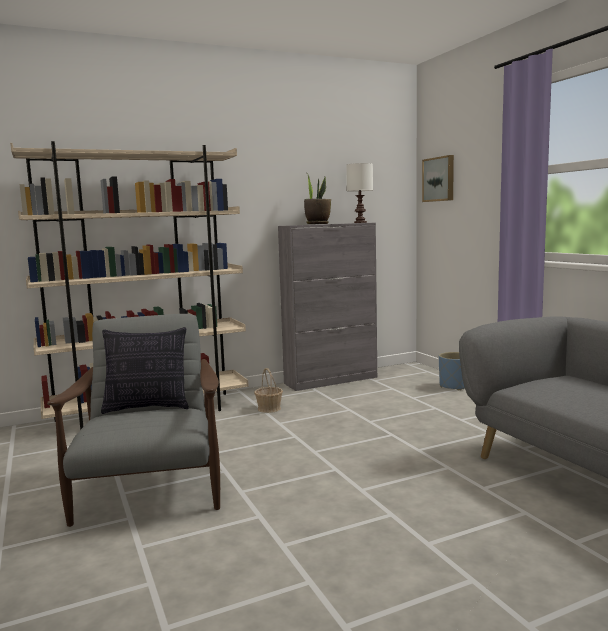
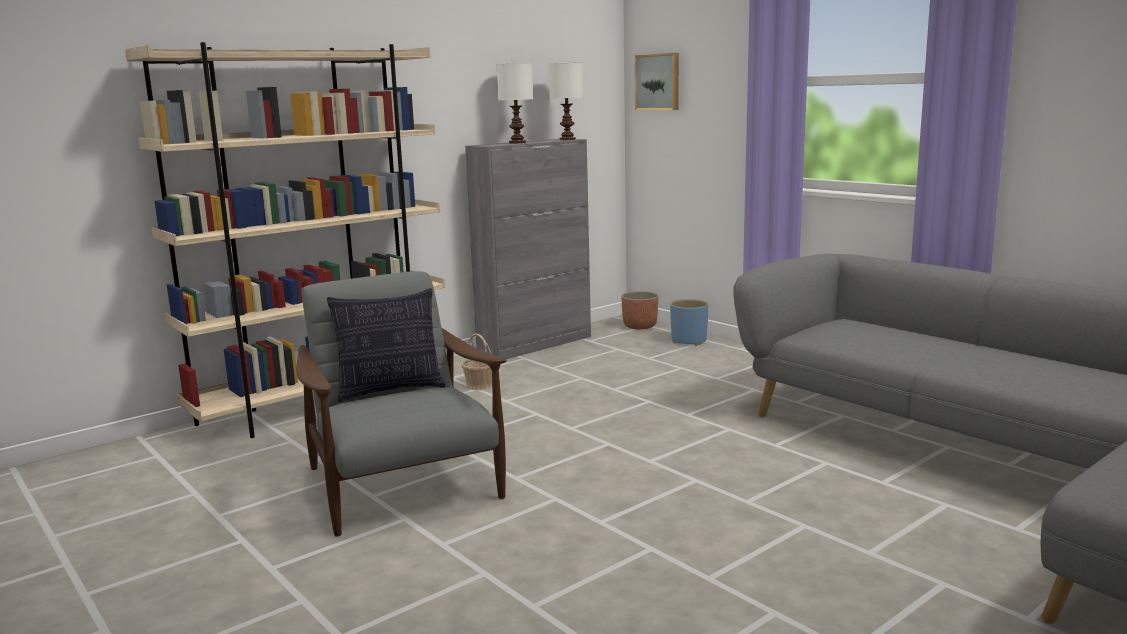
camera: 15 degrees left, 5 degrees up
(317, 224) = (516, 142): potted plant -> white table lamp
(421, 372) = (640, 326): none -> planter

